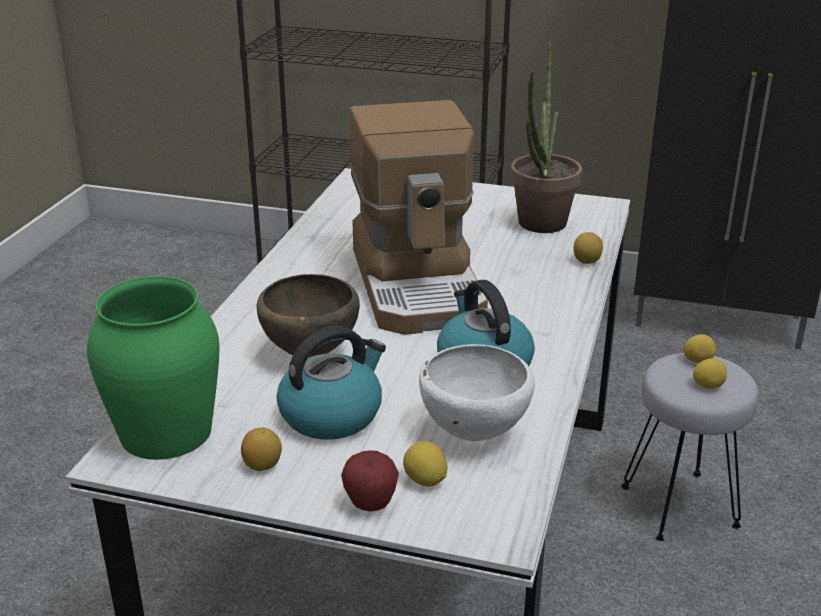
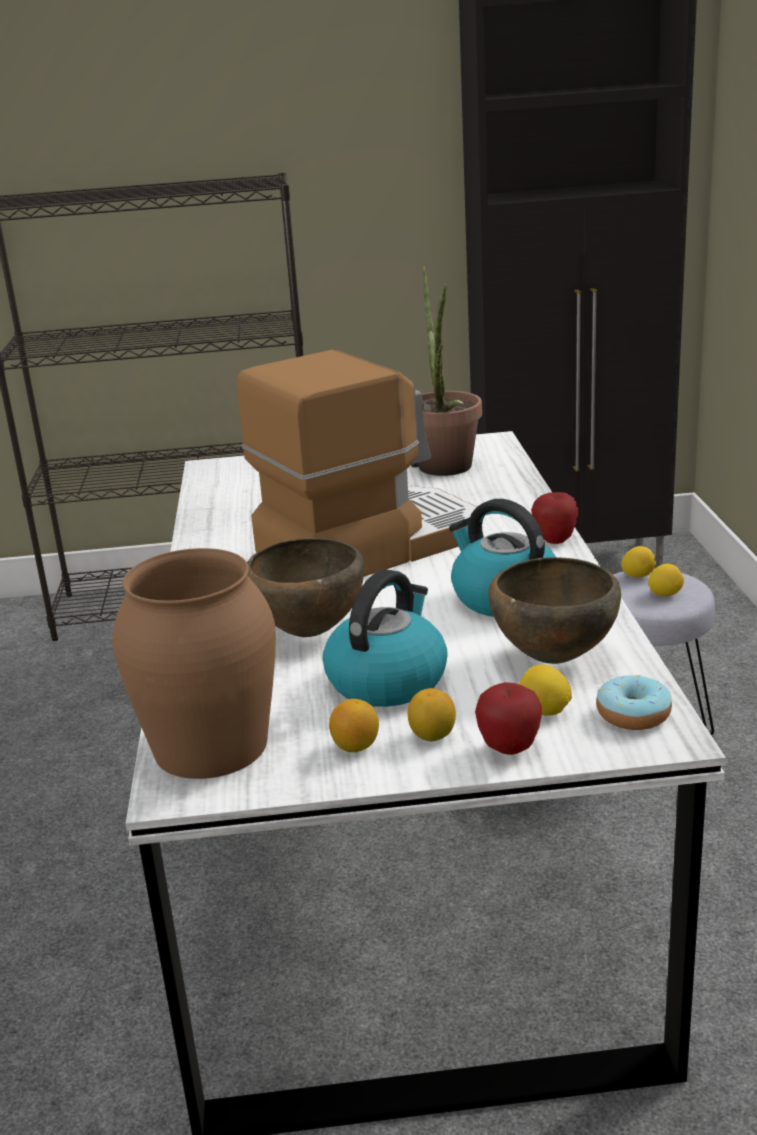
camera: 20 degrees left, 5 degrees down
(165, 432) = (210, 746): green vase -> brown vase
(419, 284) = (369, 544): coffee machine -> coffee machine turned 90 degrees counterclockwise
(473, 434) = (552, 659): white bowl -> brown bowl
(491, 506) = (633, 715): none -> donut
(571, 320) = (554, 540): none -> apple
(586, 261) = (521, 489): lemon -> lemon (432, 736)

